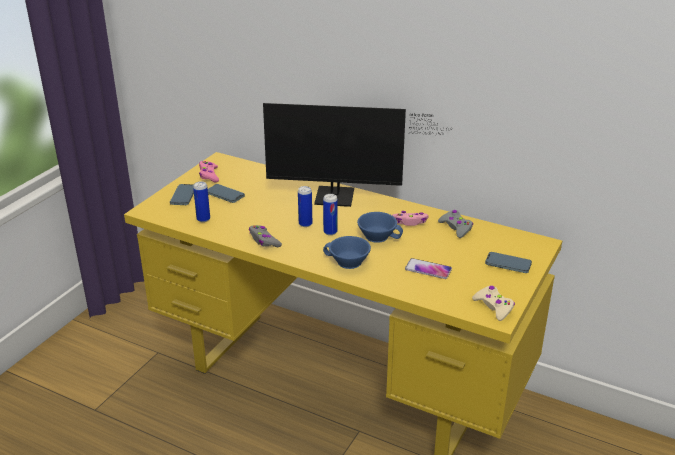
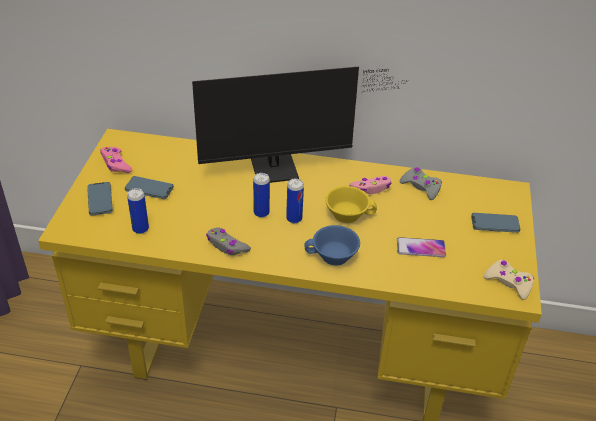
camera: 20 degrees left, 10 degrees up
(378, 235) = (347, 213): blue cup -> yellow cup

